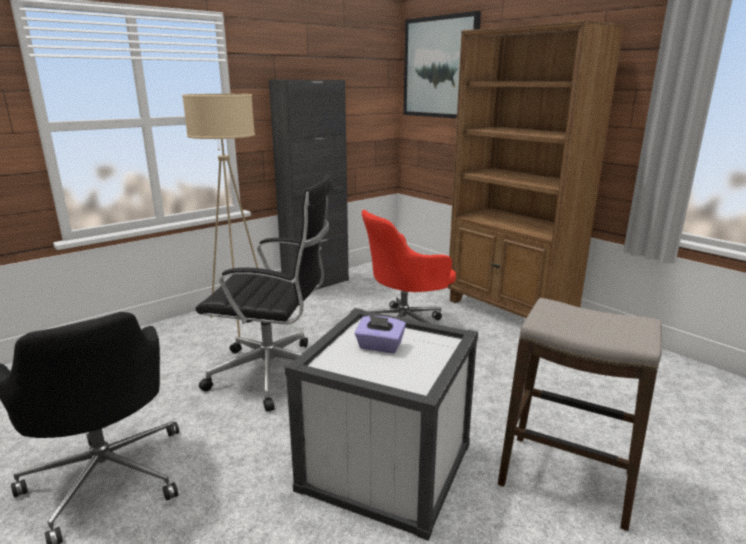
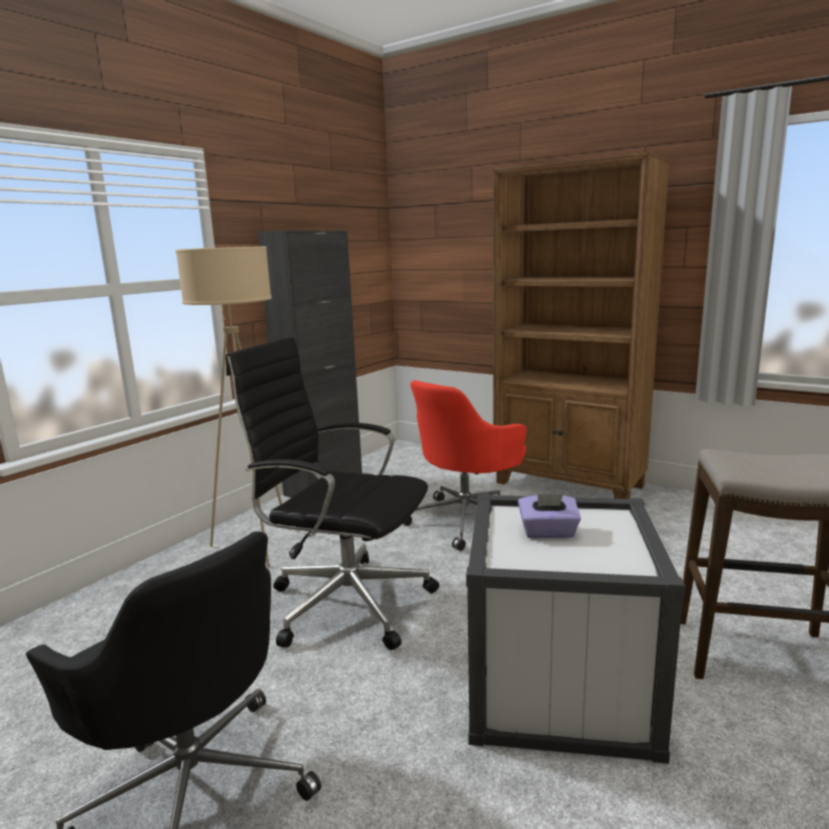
camera: 15 degrees left, 5 degrees down
(275, 374) = (345, 602): black office chair -> black office chair turned 150 degrees counterclockwise
(440, 67) = (444, 215): picture -> none

